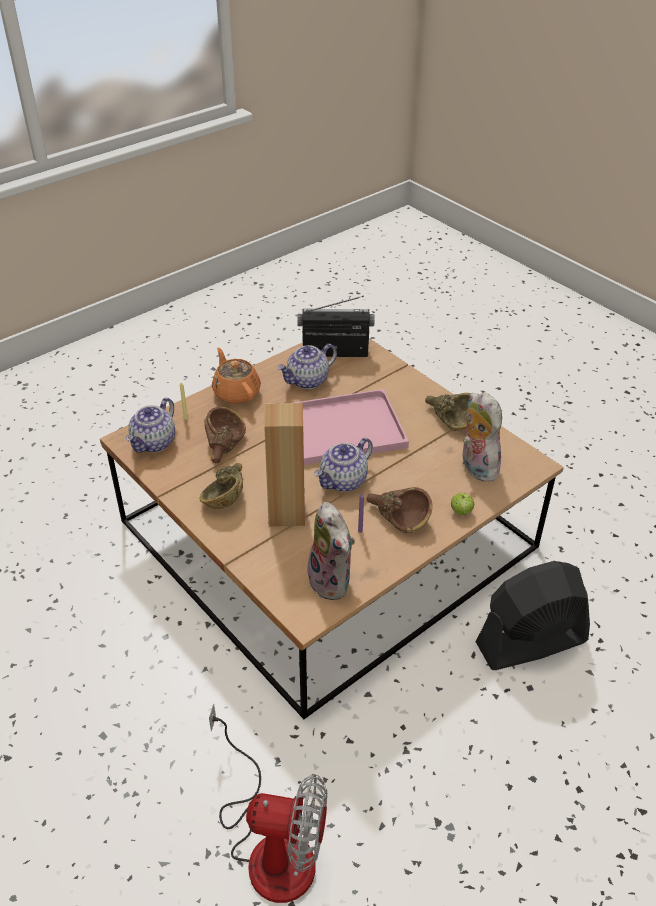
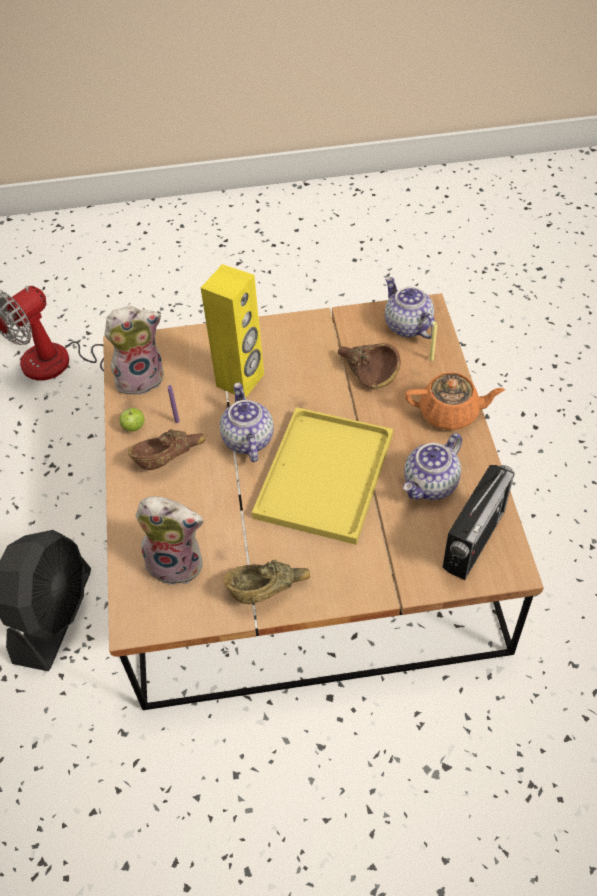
camera: 125 degrees right, 10 degrees up
(225, 493) = (299, 350): brown bowl -> none
(286, 513) = (241, 380): brown speaker -> yellow speaker
(307, 381) = (431, 484): teapot -> teapot turned 135 degrees counterclockwise
(333, 581) = (141, 377): plush toy -> plush toy turned 150 degrees clockwise
(344, 428) = (325, 478): pink tray -> yellow tray
(461, 512) = (132, 510): apple -> apple (134, 427)

